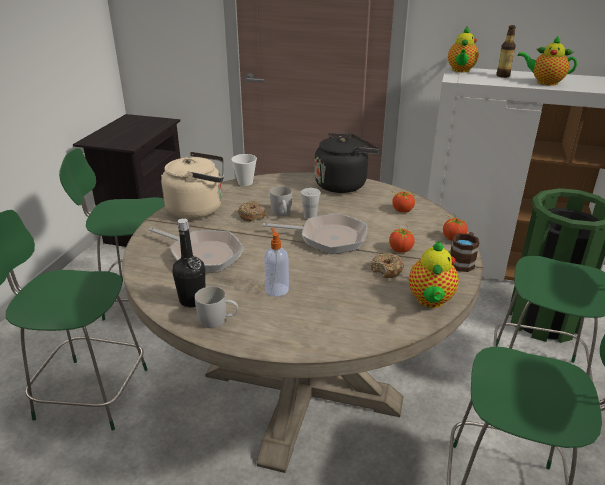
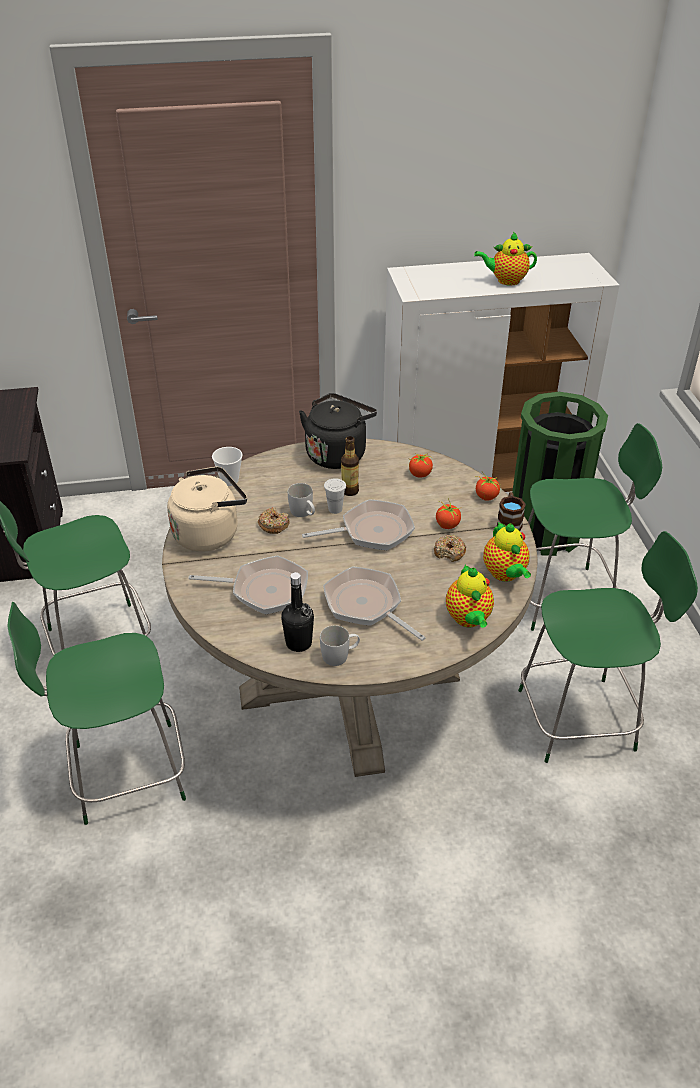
camera: 25 degrees left, 10 degrees up
(276, 289) = (366, 605): soap dispenser -> frying pan
(460, 70) = (409, 274): teapot -> teapot (468, 620)
(503, 76) = (458, 276): bottle -> bottle (350, 491)

